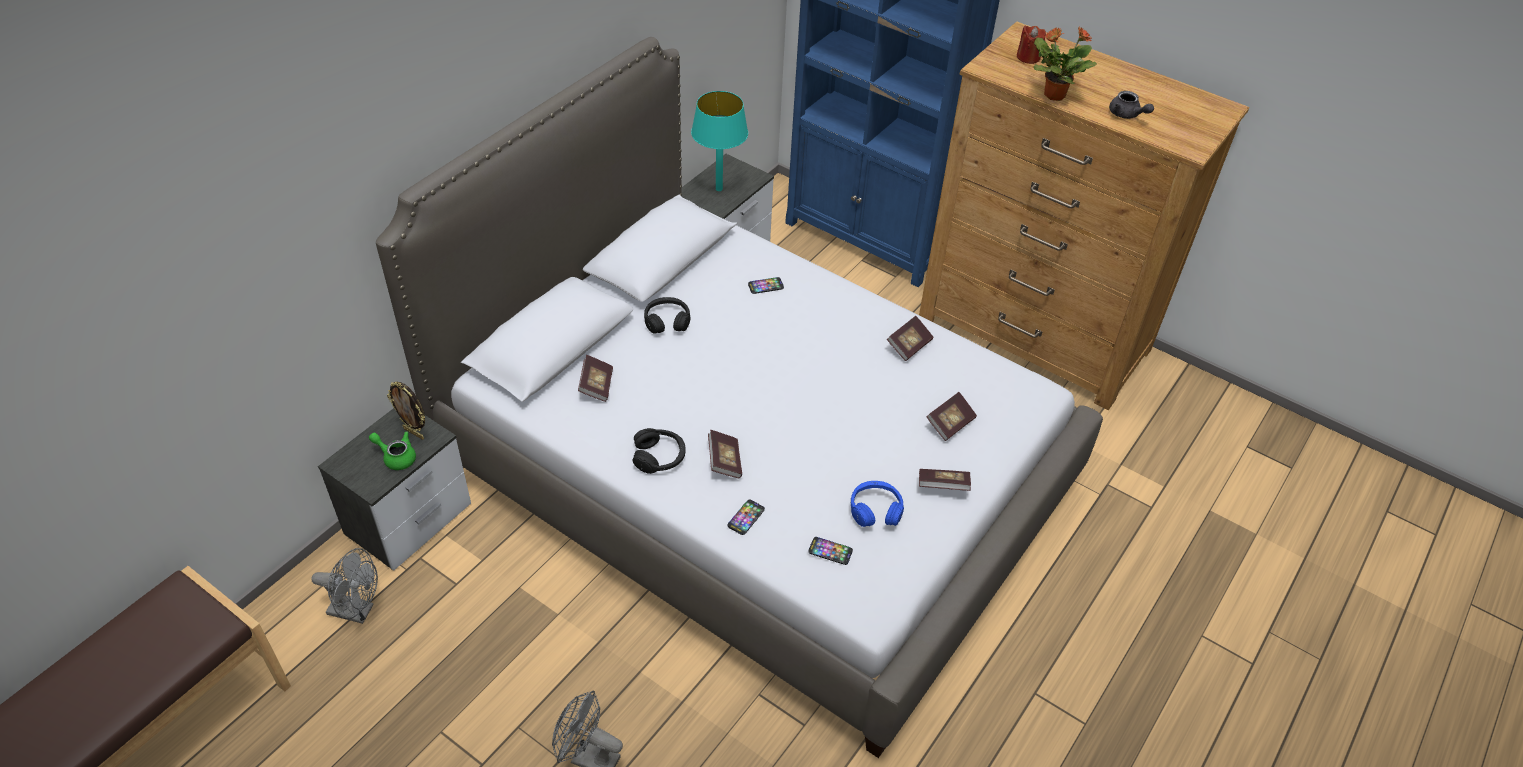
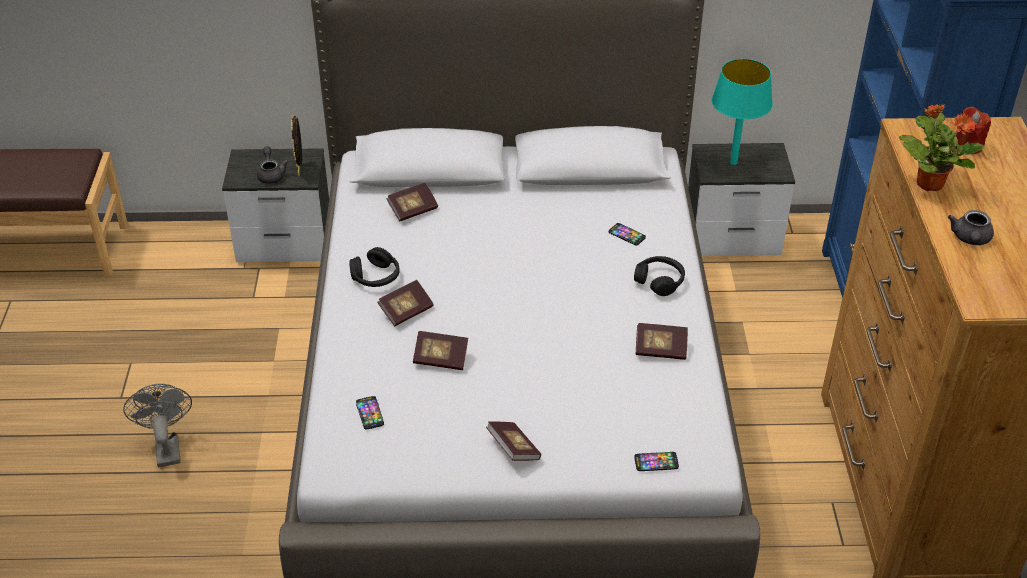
camera: 55 degrees right, 5 degrees down
(357, 611) = (191, 268): grey fan -> none
(396, 457) = (271, 174): green teapot -> grey teapot
(667, 321) = (521, 207): black headphones -> black headphones (659, 281)
(746, 517) = (360, 351): phone -> phone (656, 462)
(875, 510) = (440, 418): blue headphones -> none
(950, 423) = (594, 419): book -> book (440, 359)

